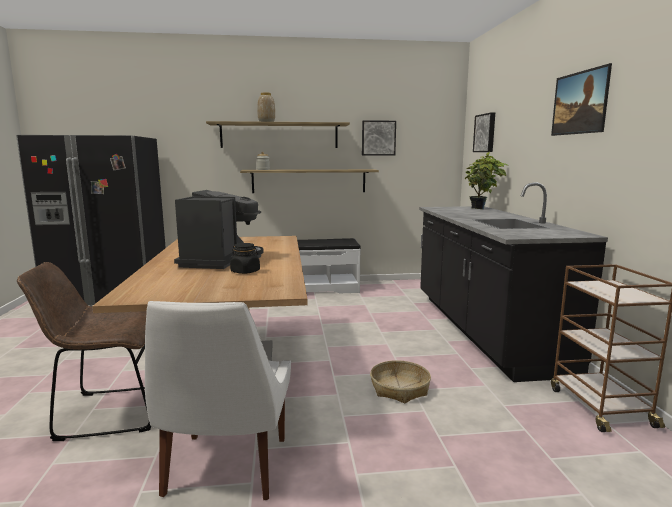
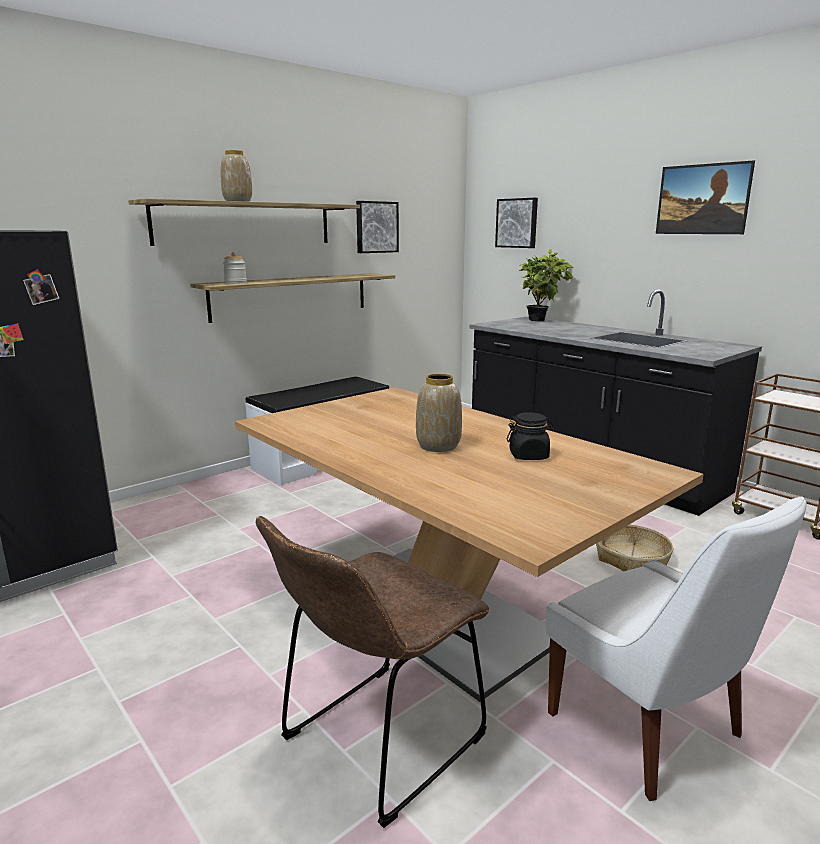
camera: 35 degrees left, 5 degrees up
(220, 260) = (437, 446): coffee machine -> vase

